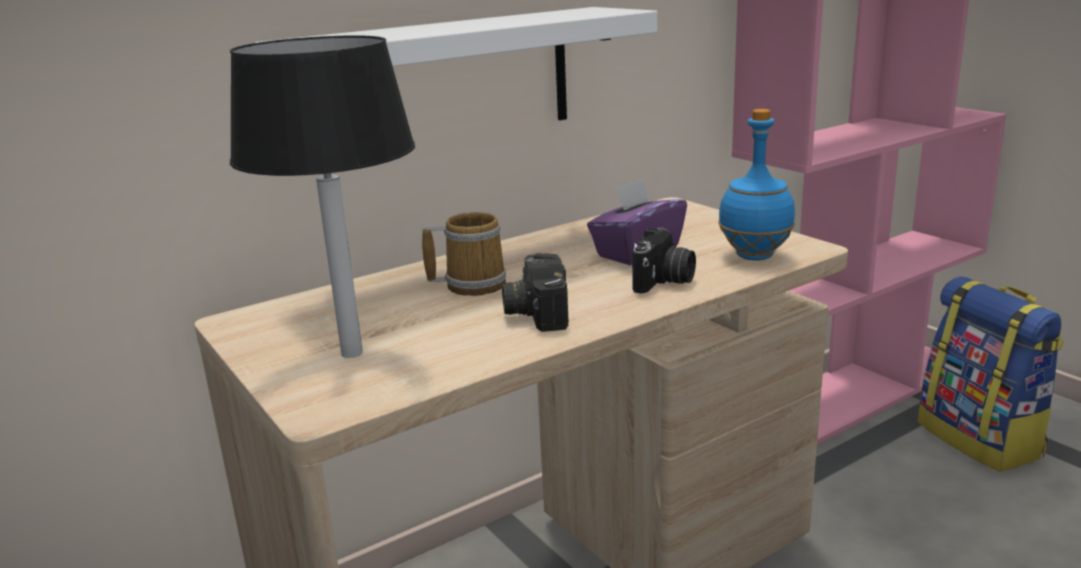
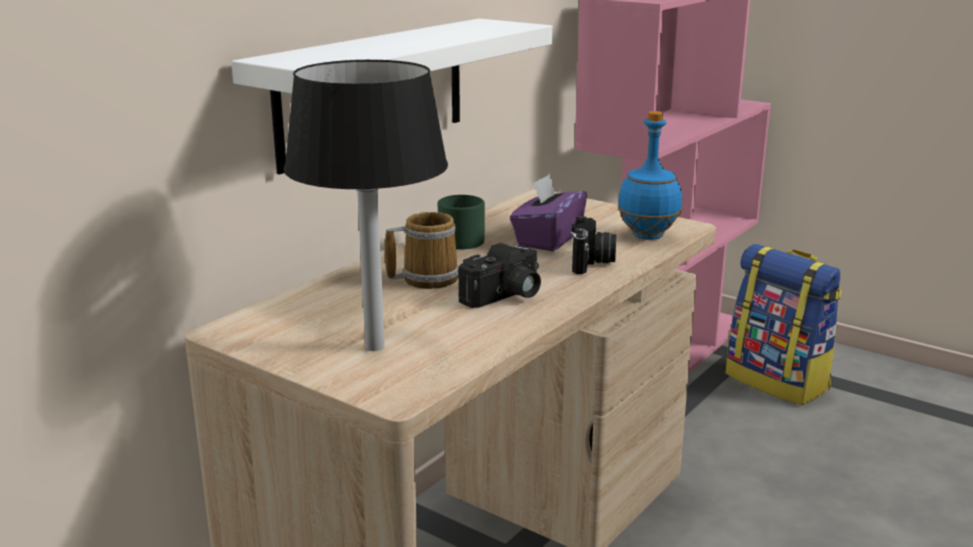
camera: 20 degrees left, 0 degrees up
(534, 311) = (504, 296): camera -> camera turned 105 degrees counterclockwise
(548, 246) = (464, 239): none -> green mug

